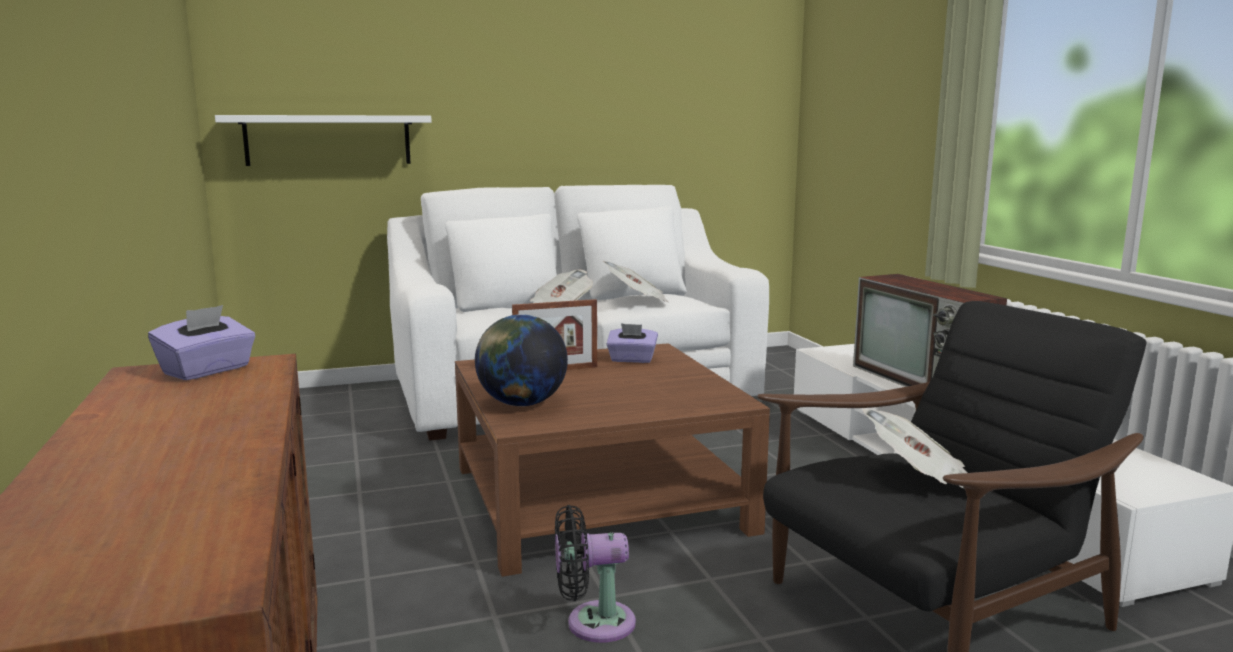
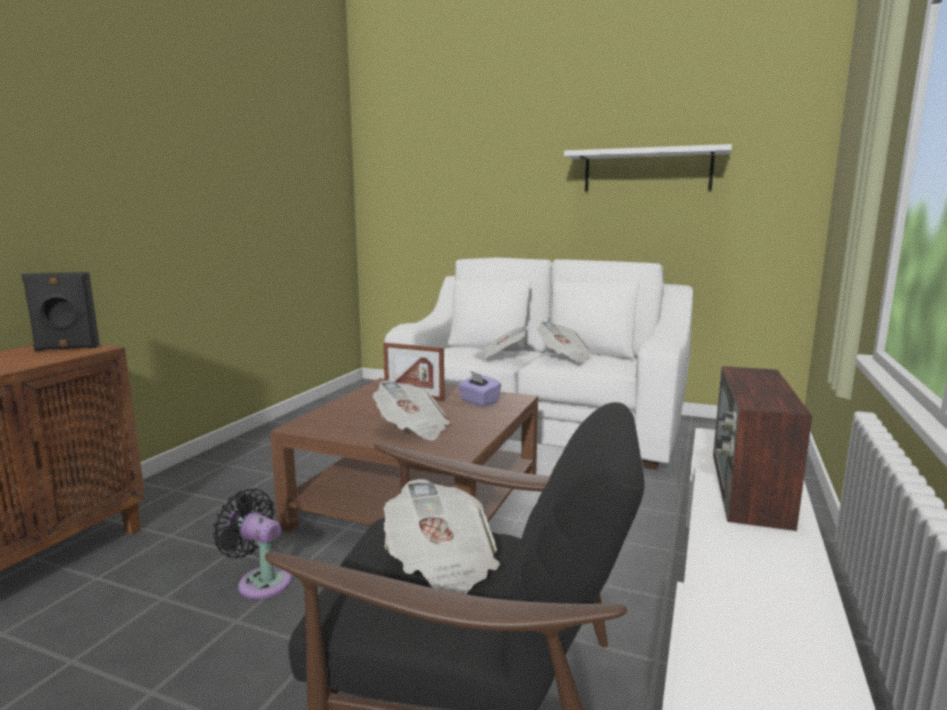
camera: 40 degrees right, 0 degrees up
(207, 370) = (67, 348): purple tissue box -> black speaker
(328, 140) = (421, 221): white shelf -> white shelf (647, 171)
(521, 403) = (337, 413): globe -> none
(643, 396) = (412, 429): none -> newspaper

